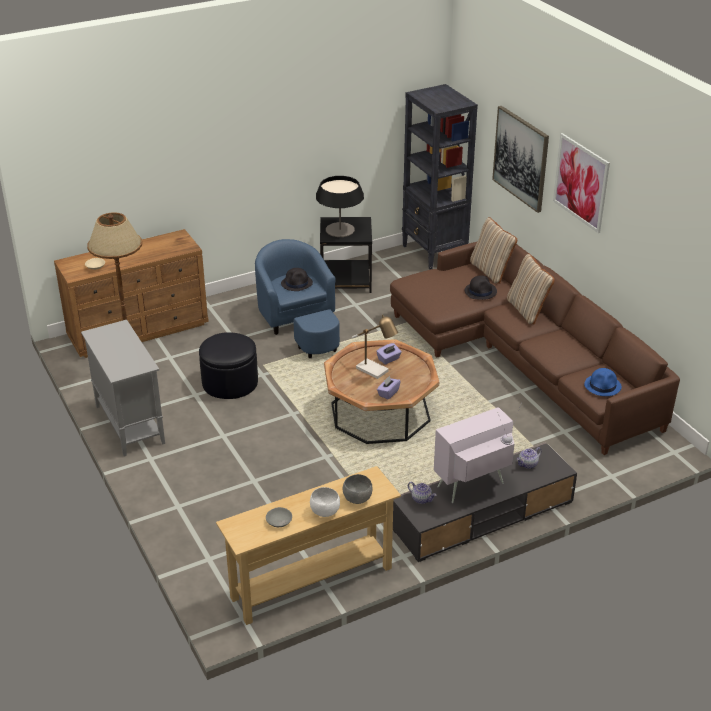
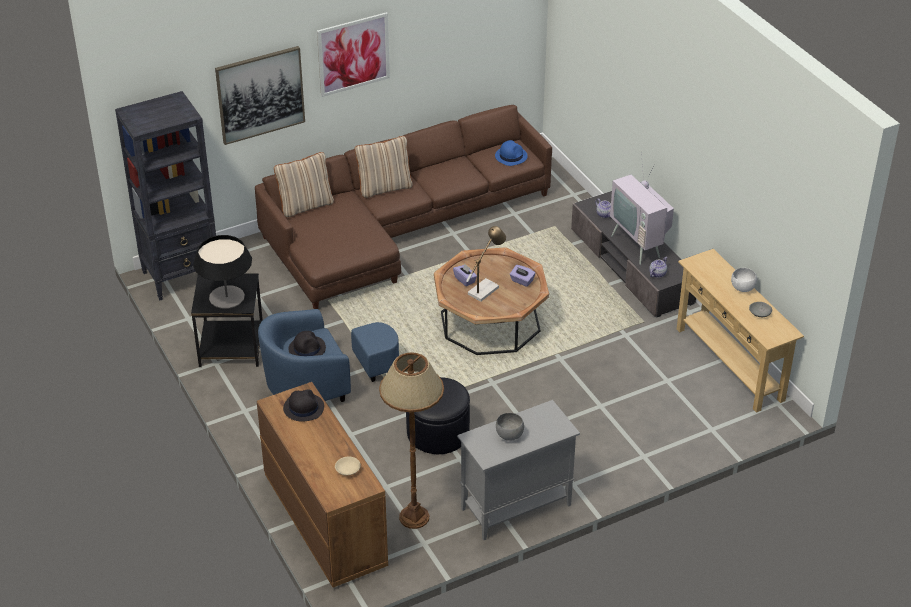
camera: 90 degrees left, 5 degrees up
(357, 498) = (722, 271): grey bowl -> grey bowl (509, 435)
(480, 291) = (348, 213): black hat -> black hat (303, 407)

